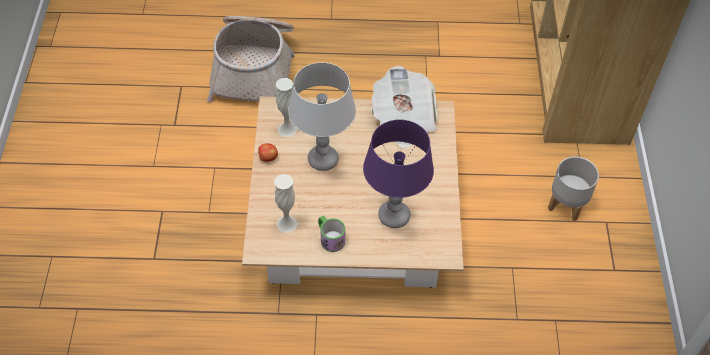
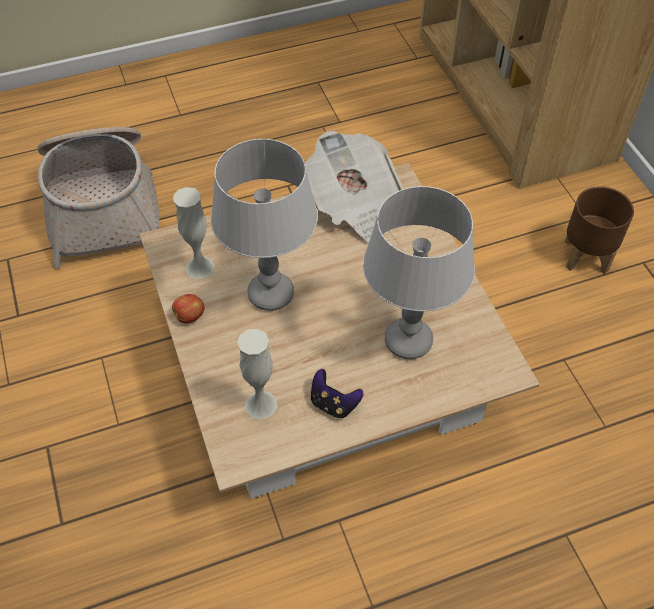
camera: 20 degrees left, 0 degrees up
(330, 238) = (333, 404): mug -> game controller
(393, 216) = (407, 341): purple table lamp -> grey table lamp
(567, 205) = (587, 256): grey planter -> brown planter

